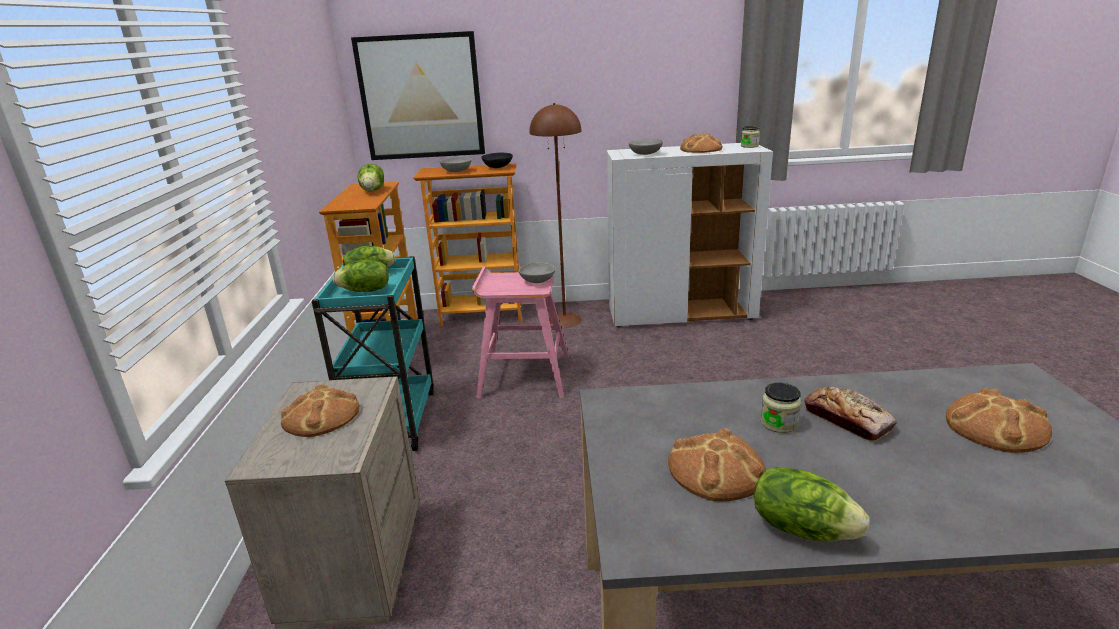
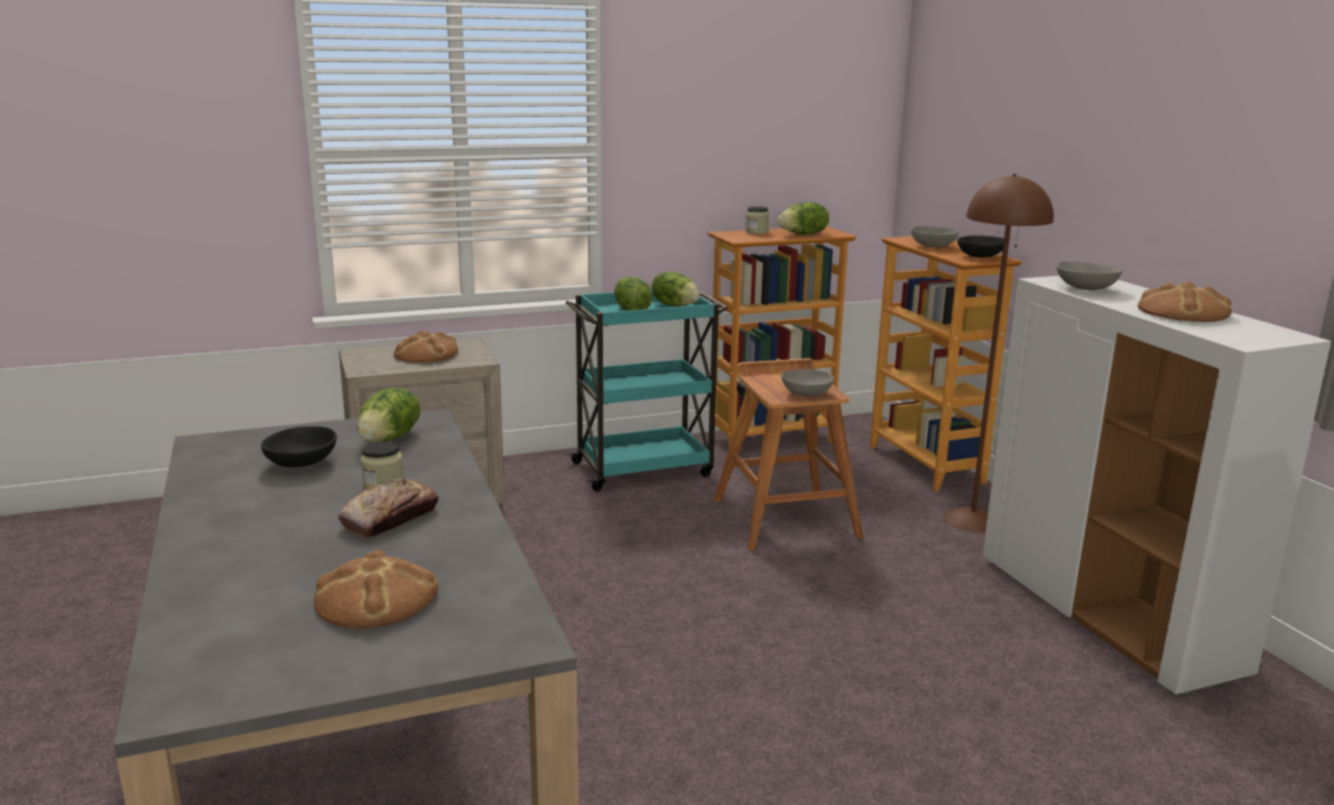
camera: 70 degrees right, 5 degrees down
(421, 97) = (956, 139): picture -> none
(523, 376) = (785, 517): pink stool -> brown stool
(717, 469) = (302, 463): bread -> black bowl
(749, 146) = (1270, 338): jar -> jar (756, 232)
(802, 528) = (210, 494): lettuce -> lettuce (390, 439)

